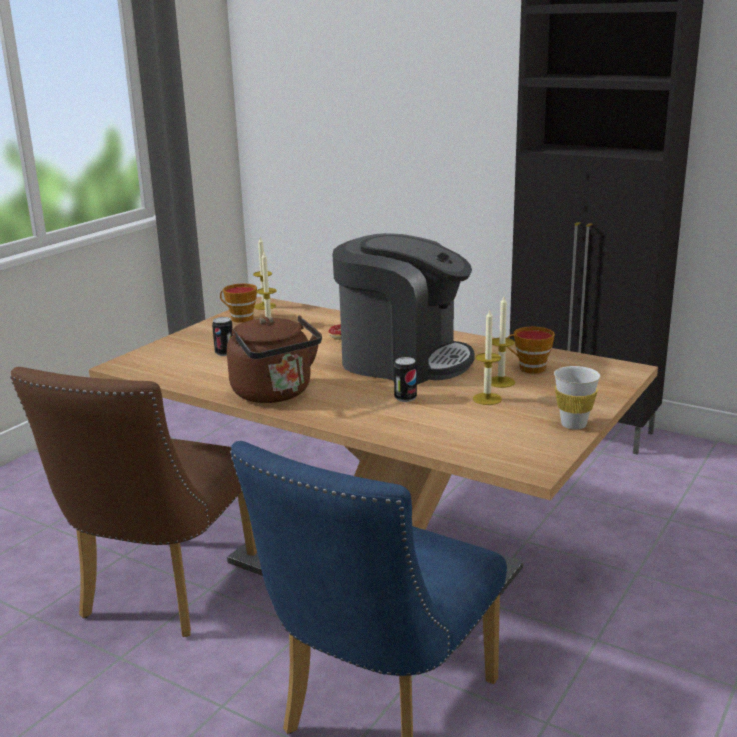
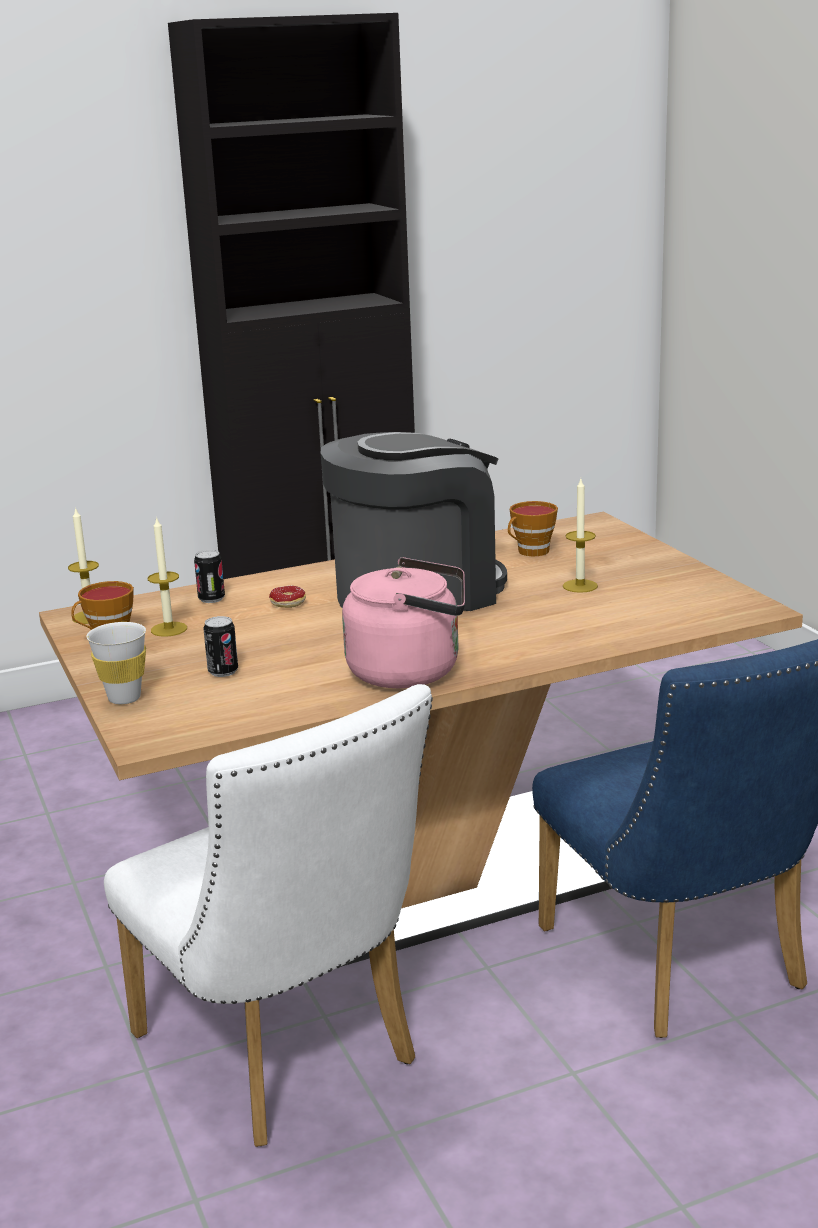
camera: 55 degrees left, 0 degrees up
(161, 594) = (286, 1059): brown chair -> white chair
(275, 394) = (411, 671): brown kettle -> pink kettle
(405, 398) = (524, 616): can -> can (211, 599)
(501, 382) = (547, 570): candle -> none
(573, 424) = (686, 572): white cup -> white cup (124, 698)

